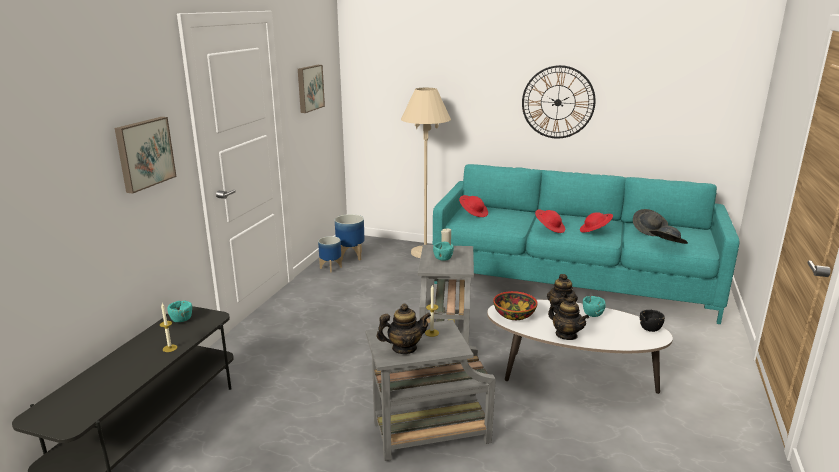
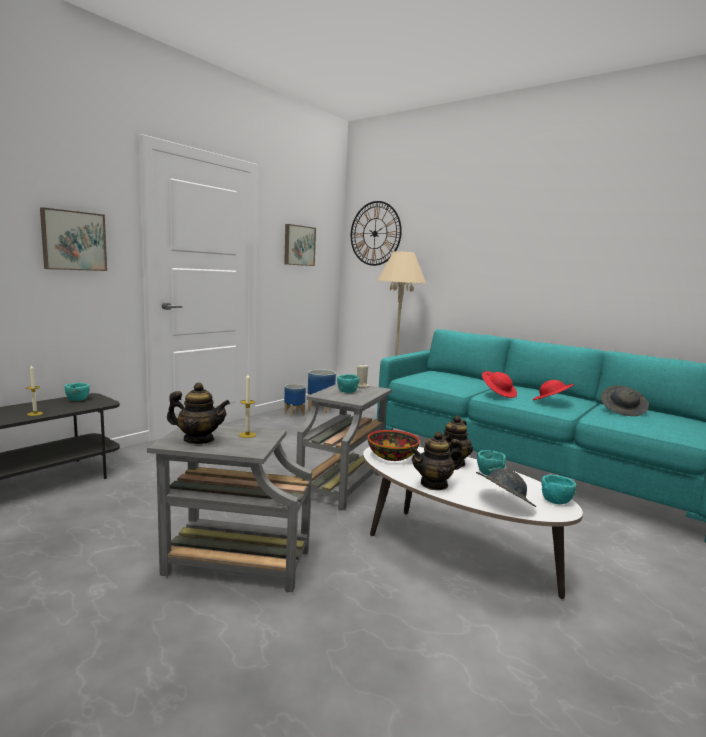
camera: 20 degrees right, 10 degrees down
(473, 213) = (429, 374): red hat -> none
(558, 102) = (536, 269): wall clock -> wall clock (375, 233)
(566, 335) = (434, 484): teapot -> teapot turned 90 degrees clockwise
(650, 328) = (556, 500): black bowl -> turquoise bowl
(666, 245) = (635, 424): grey hat -> grey hat (503, 503)

